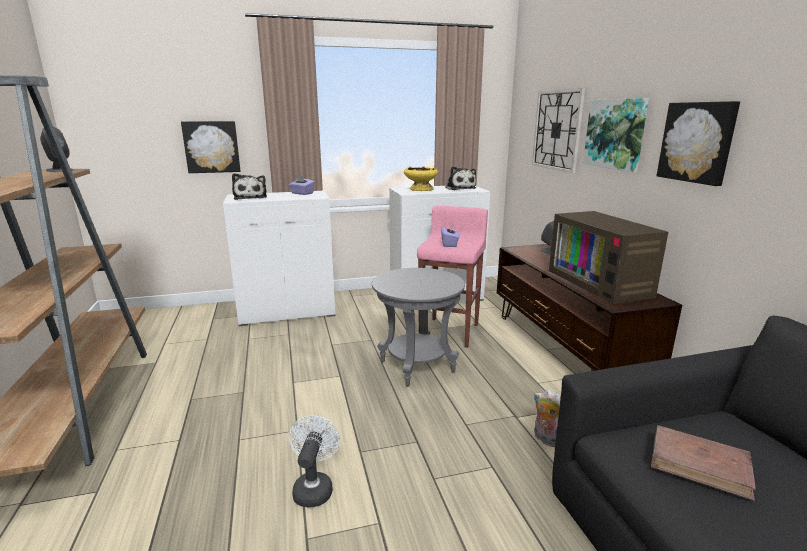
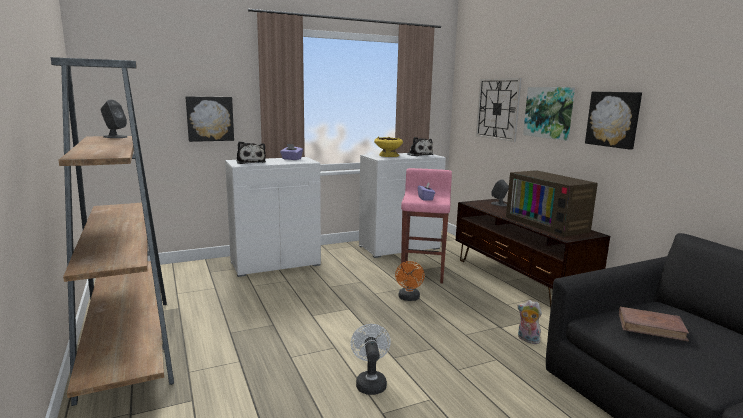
camera: 10 degrees left, 5 degrees down
(417, 366) = (409, 298): grey side table -> orange fan

